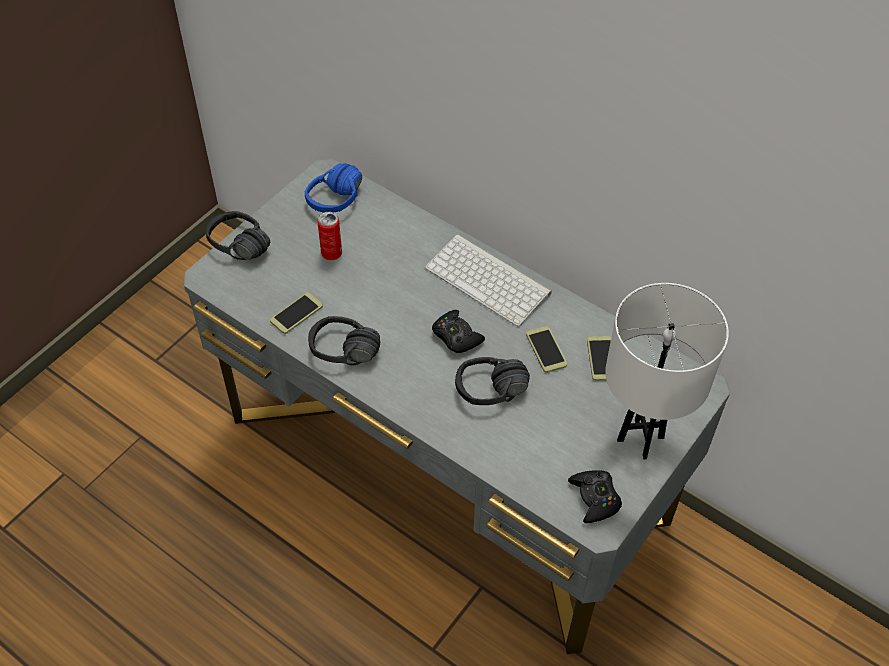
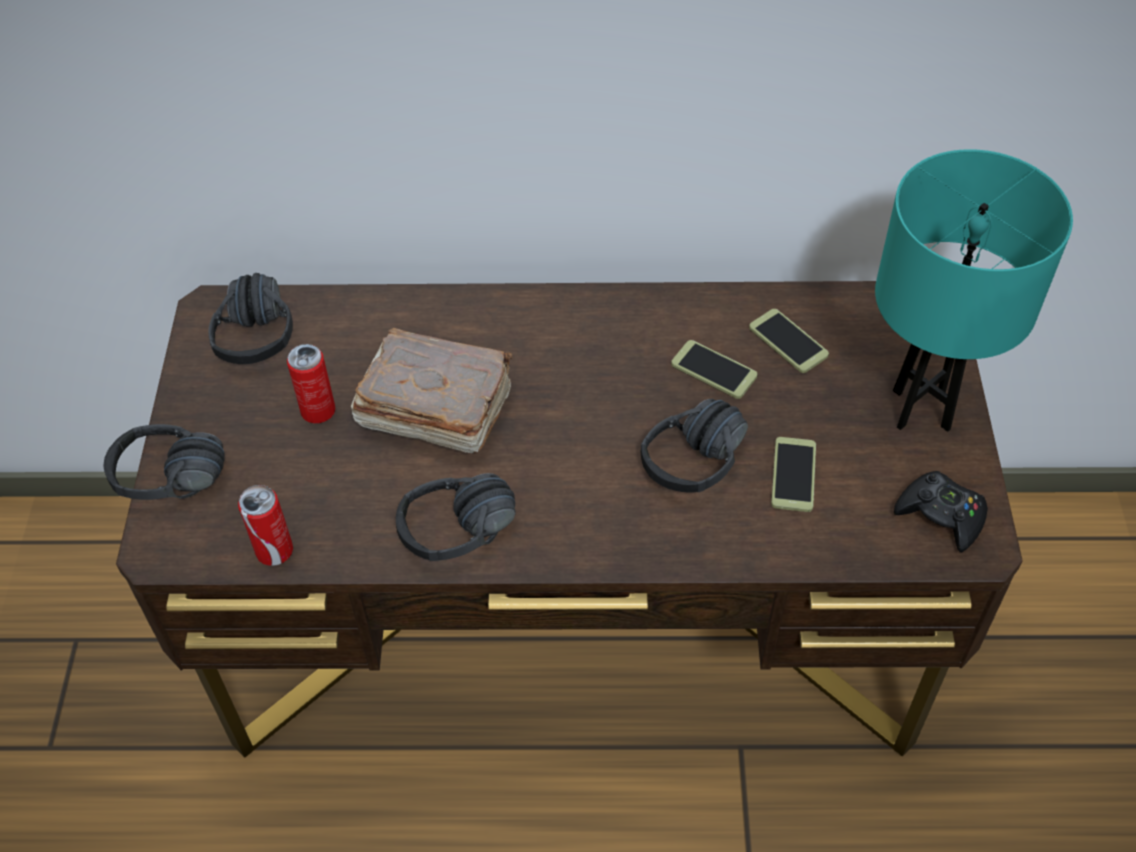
camera: 35 degrees left, 0 degrees up
(255, 308) = (274, 551): none -> can
(296, 314) = (343, 522): phone -> phone (793, 475)
(344, 202) = (273, 333): blue headphones -> black headphones
(387, 284) = (434, 407): none -> brown book
(444, 468) = (572, 631): grey desk -> brown desk
(456, 336) = (588, 421): black game controller -> none
(490, 280) = (564, 325): keyboard -> none
(640, 438) = (920, 409): white table lamp -> turquoise table lamp

